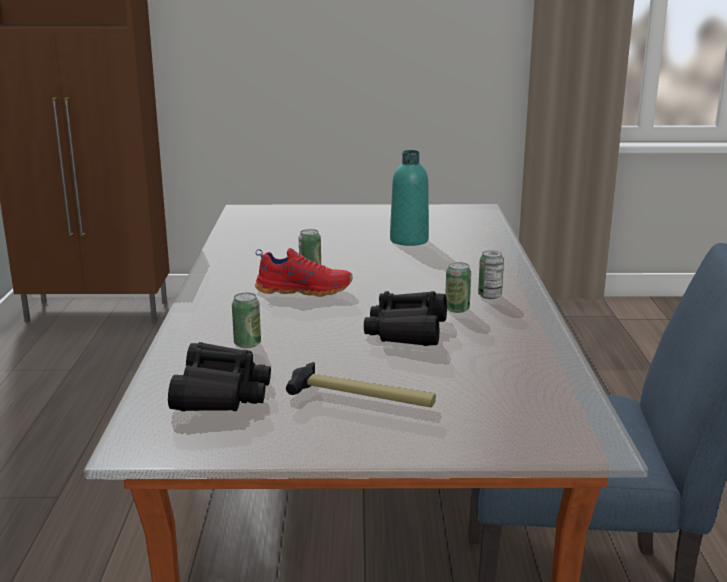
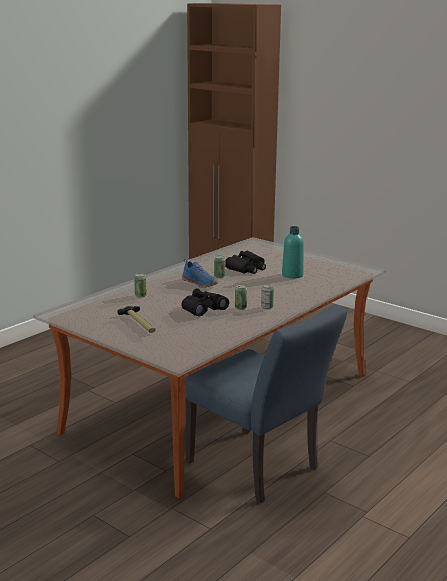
camera: 40 degrees right, 0 degrees up
(221, 393) = (102, 307): black binoculars -> black binoculars (247, 268)
(304, 290) = (200, 283): red shoe -> blue shoe

